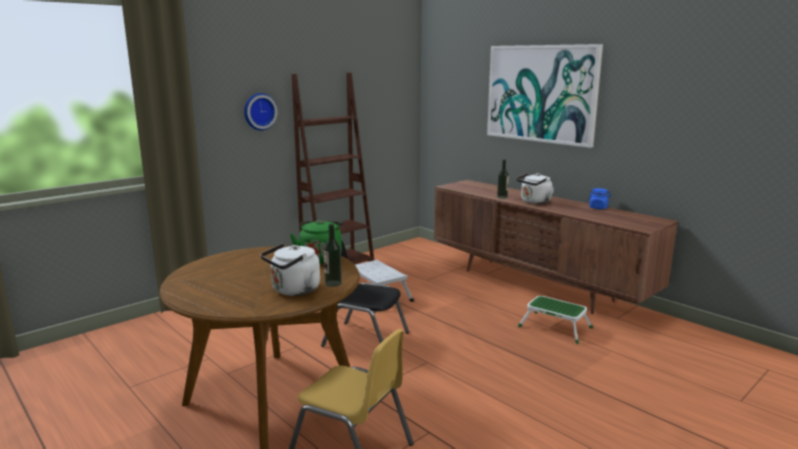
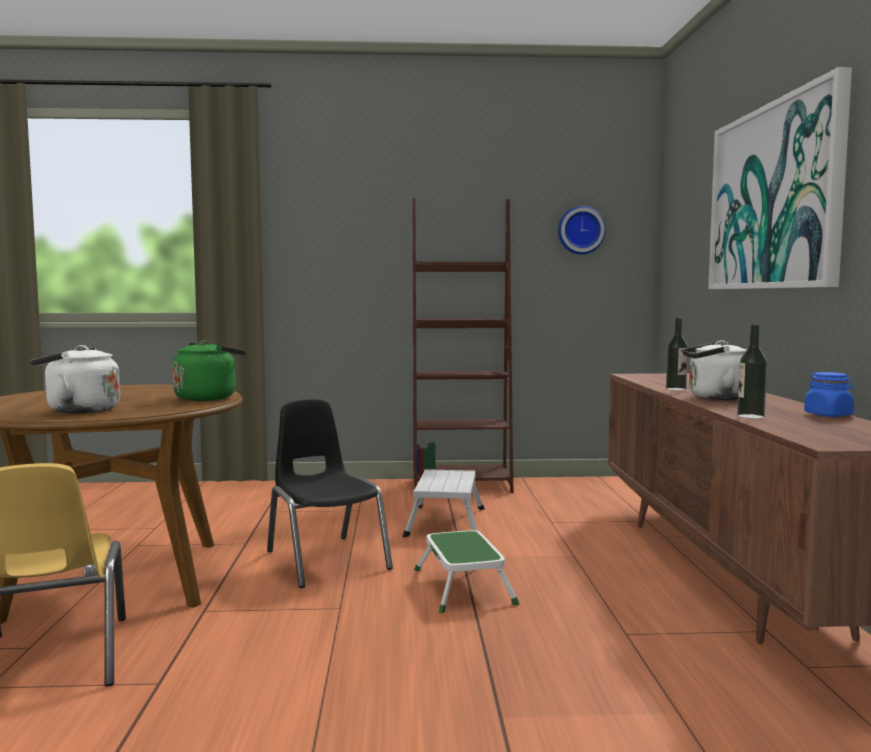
camera: 40 degrees right, 10 degrees down
(259, 111) = (362, 247): wall clock -> wall clock (580, 230)
(333, 283) = (130, 412): bottle -> bottle (750, 416)
(555, 327) = (635, 637): green step ladder -> green step ladder (463, 586)

